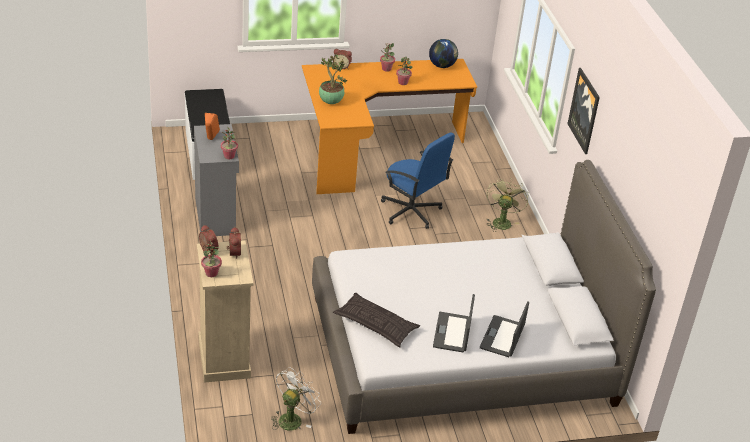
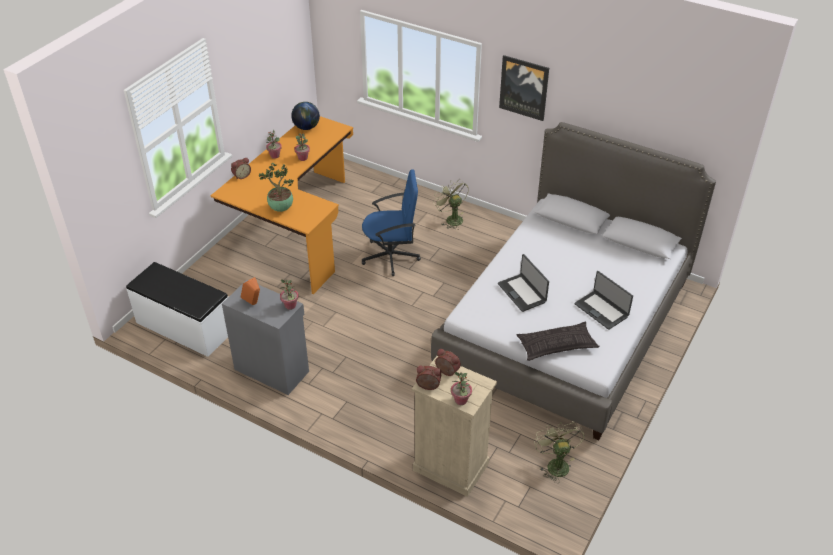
camera: 45 degrees left, 5 degrees up
(292, 418) = (555, 464): white fan -> green fan
(503, 337) = (628, 288): laptop -> laptop (522, 293)

